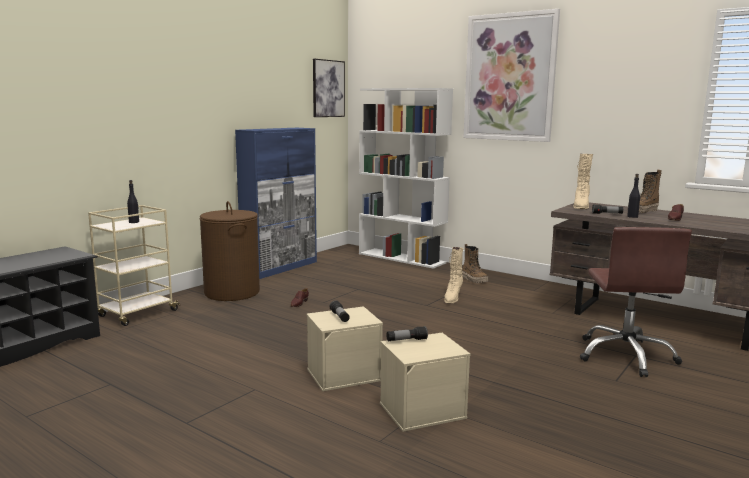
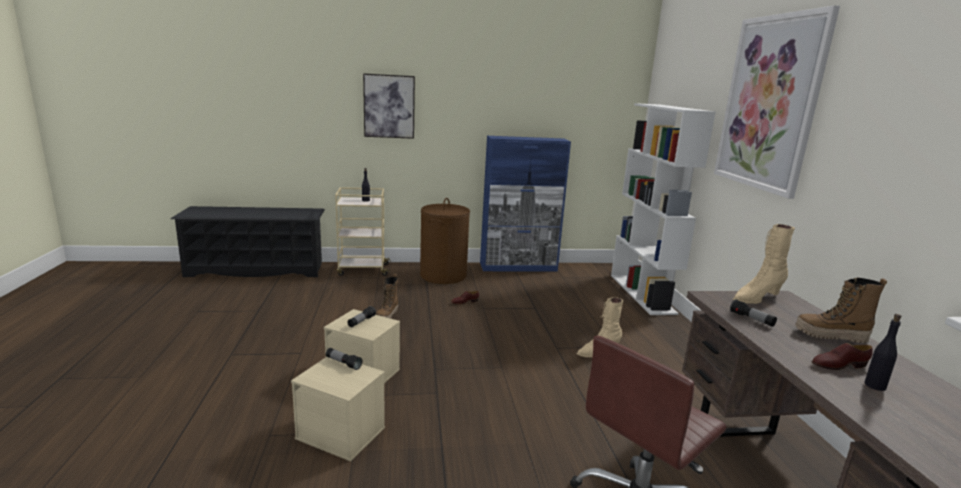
camera: 45 degrees right, 5 degrees up
(328, 88) = (615, 101): picture -> picture (389, 106)
(474, 280) = (666, 344): boot -> boot (387, 316)
(632, 216) = (776, 336): black bottle -> black bottle (875, 385)

